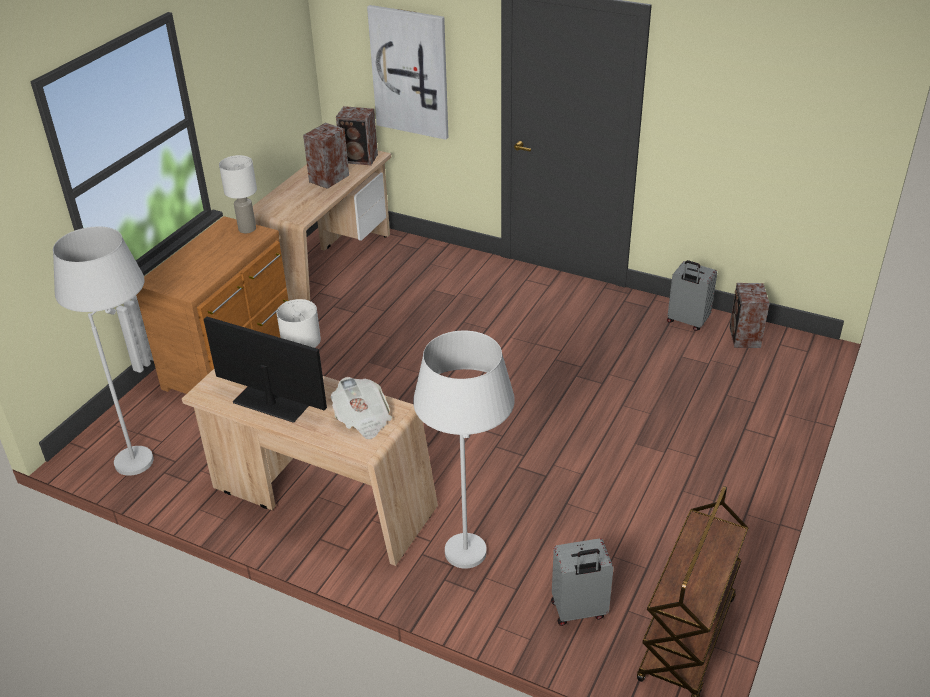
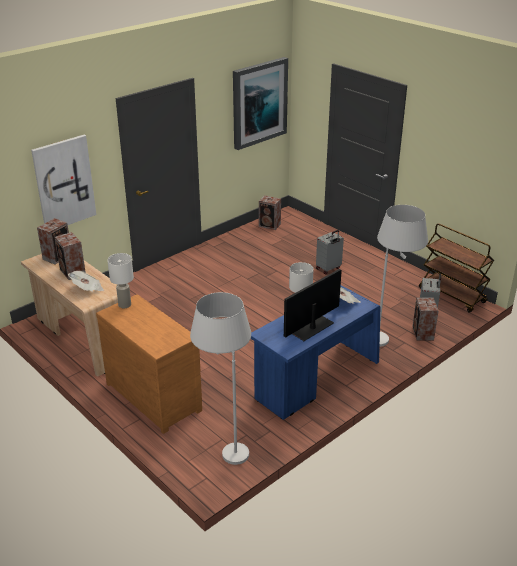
camera: 70 degrees left, 5 degrees down
(294, 200) = (87, 289): none -> newspaper
(320, 501) = (315, 380): beige desk -> blue desk
(517, 613) = (422, 334): none -> speaker
(687, 321) = (245, 235): grey suitcase -> grey suitcase (328, 268)
(796, 110) = (259, 102): none -> picture

